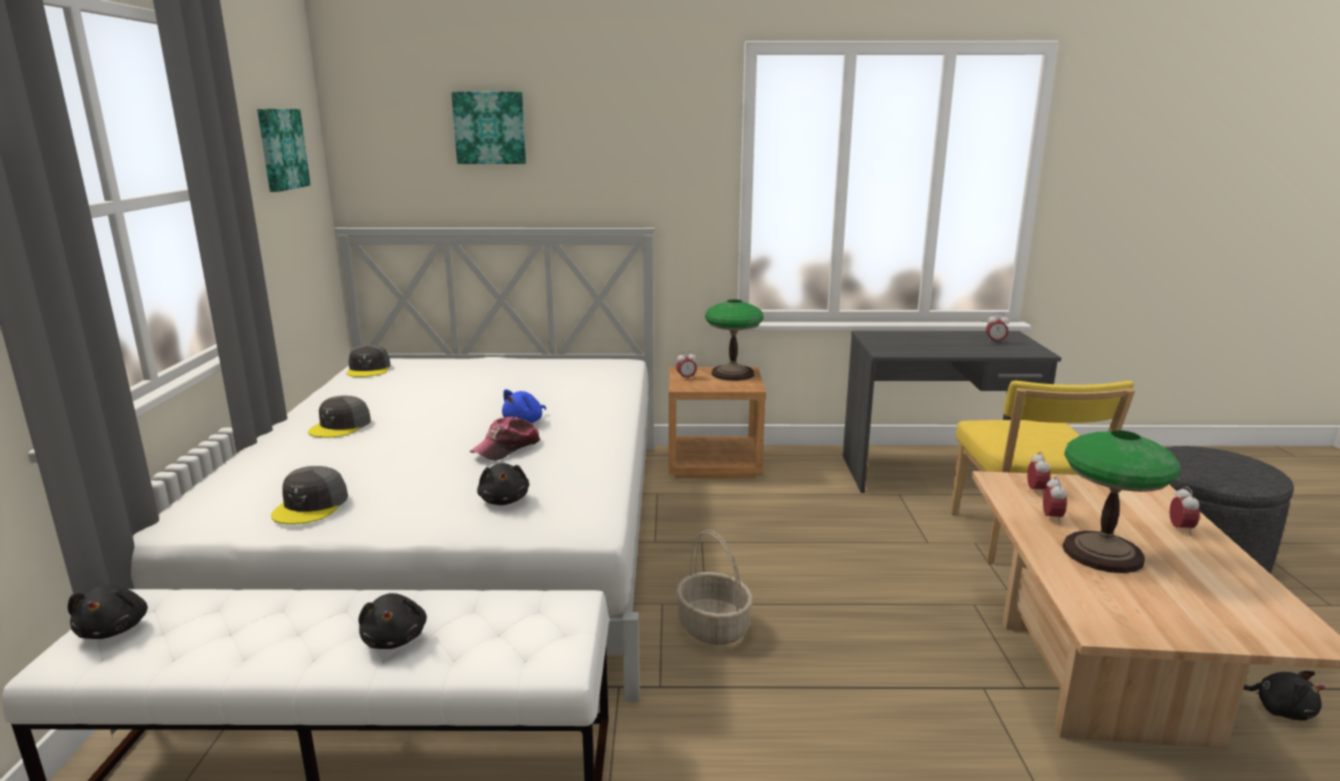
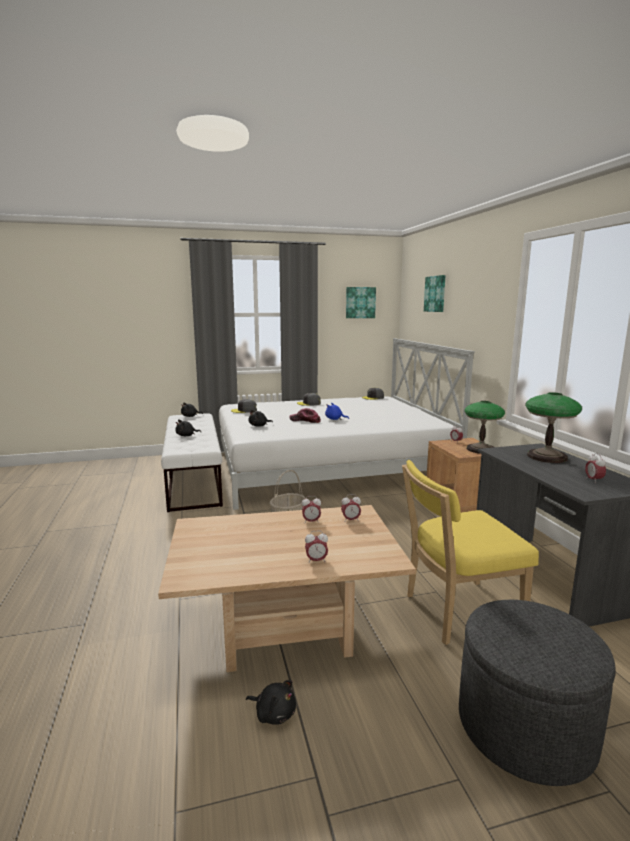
camera: 75 degrees right, 5 degrees down
(1101, 553) = (270, 531): table lamp -> table lamp (547, 456)
(1279, 709) = (274, 713): black plush toy -> black plush toy turned 90 degrees counterclockwise

